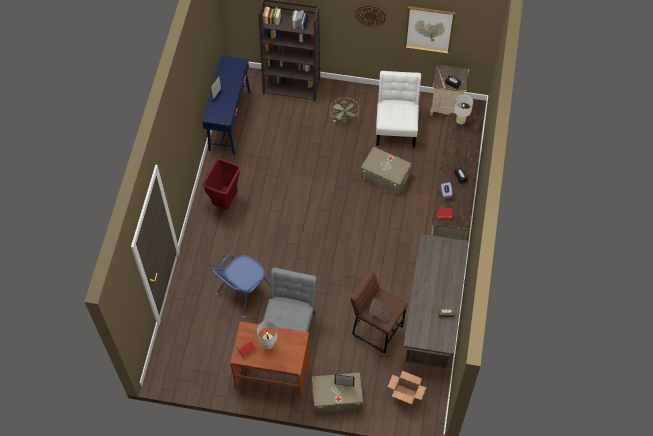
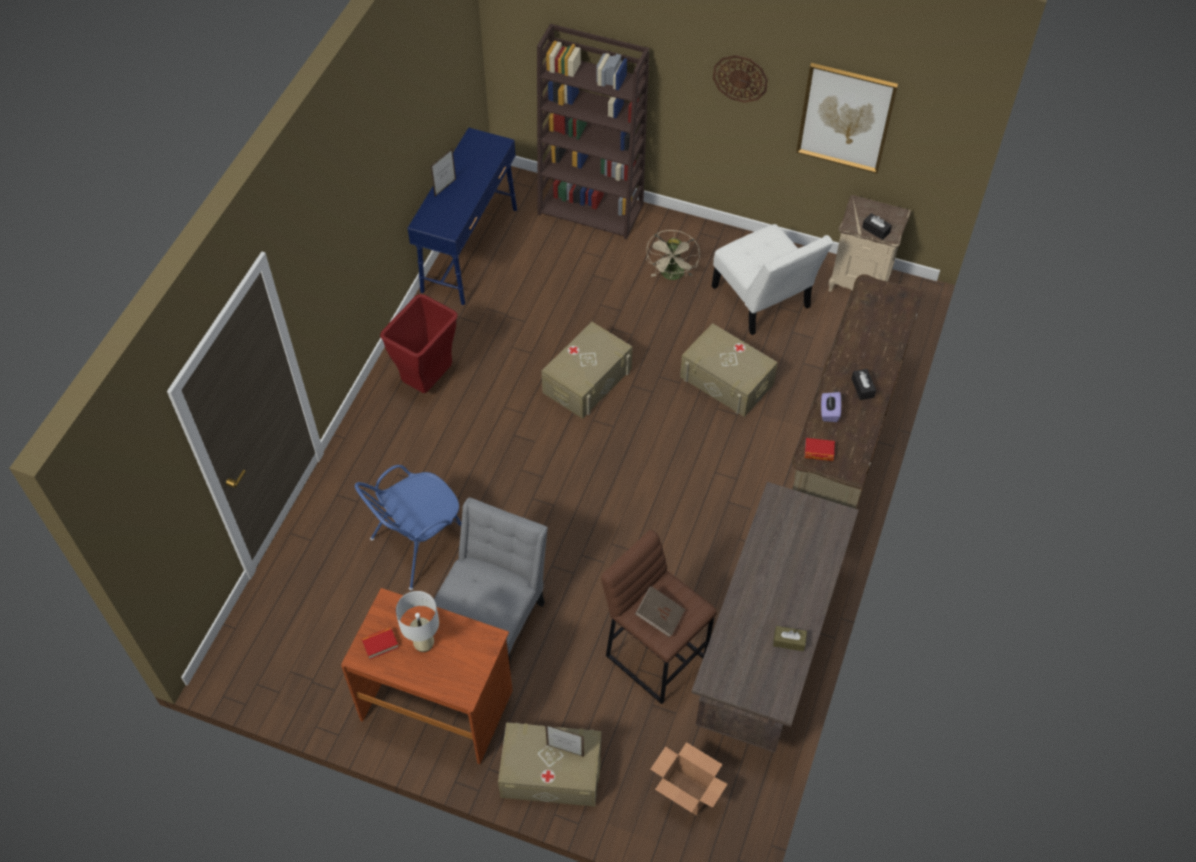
camera: 10 degrees right, 5 degrees down
(311, 187) = (587, 380): none -> beige storage box
(396, 127) = (763, 301): white chair -> white chair turned 135 degrees clockwise
(460, 121) = (879, 291): white table lamp -> none

